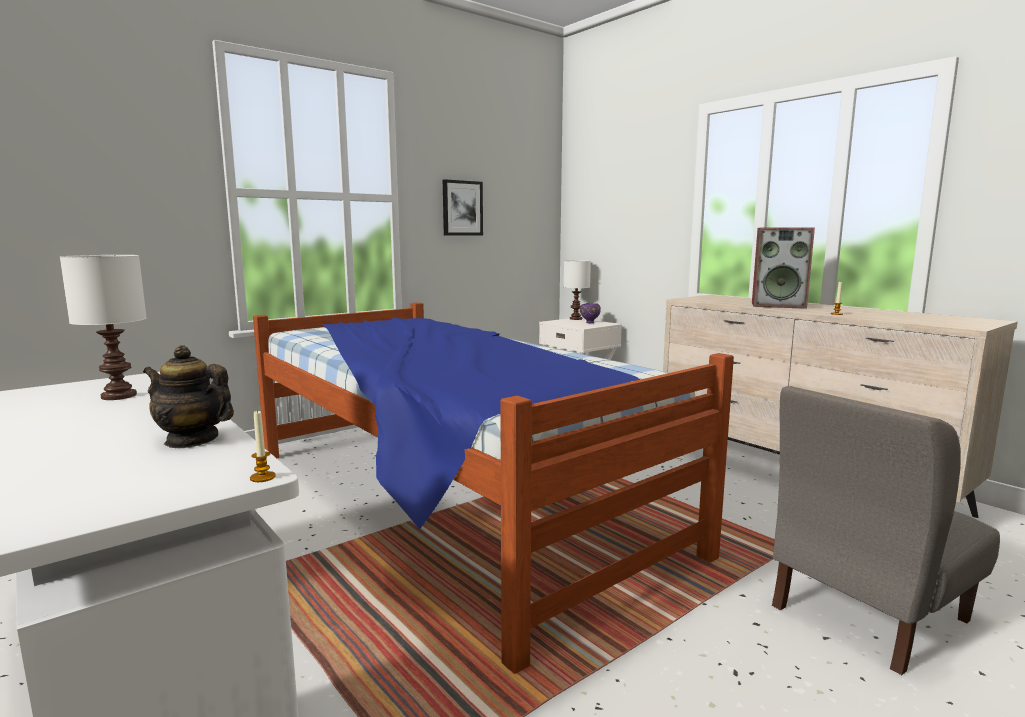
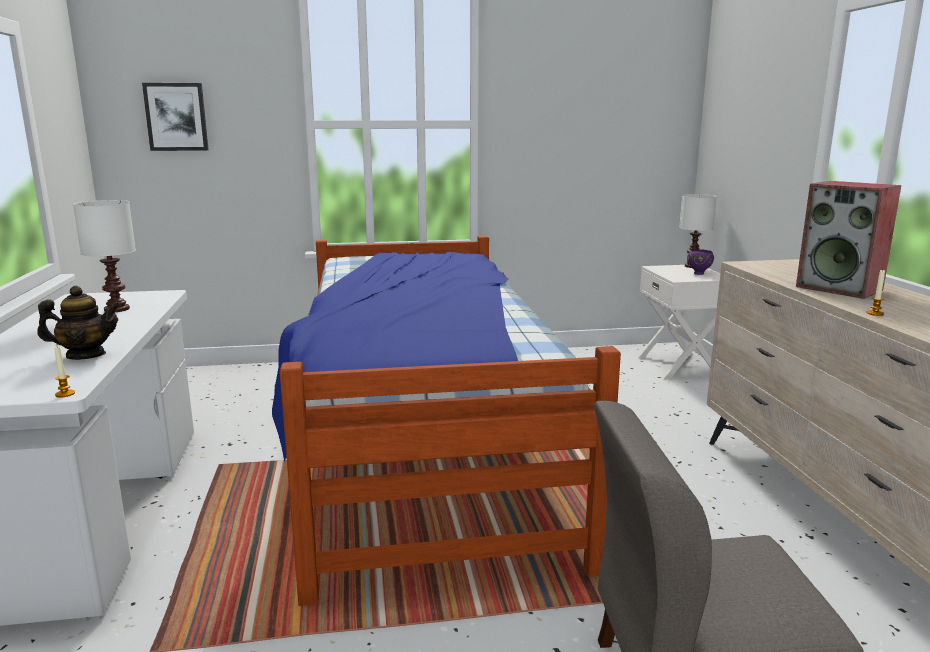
camera: 30 degrees right, 5 degrees up
(192, 440) = (86, 355): teapot -> teapot turned 120 degrees clockwise
(462, 208) = (557, 132): picture -> picture (176, 117)

